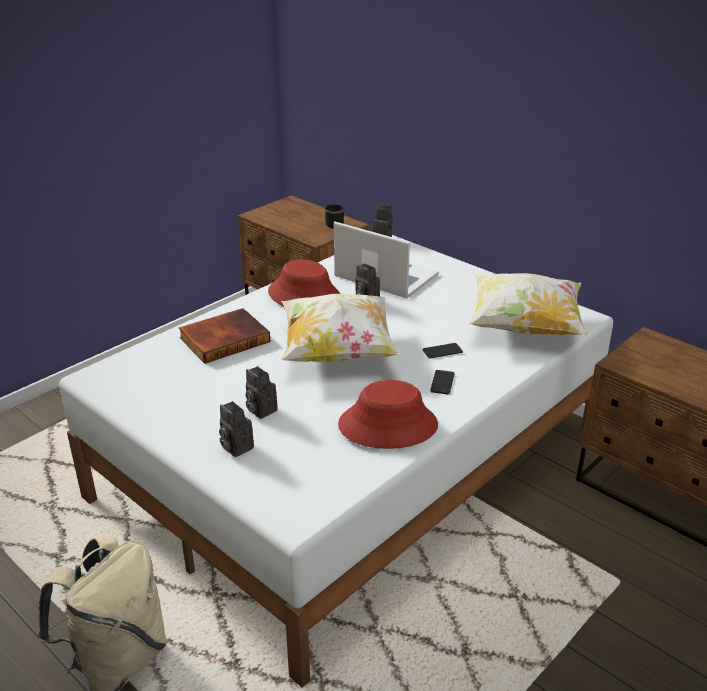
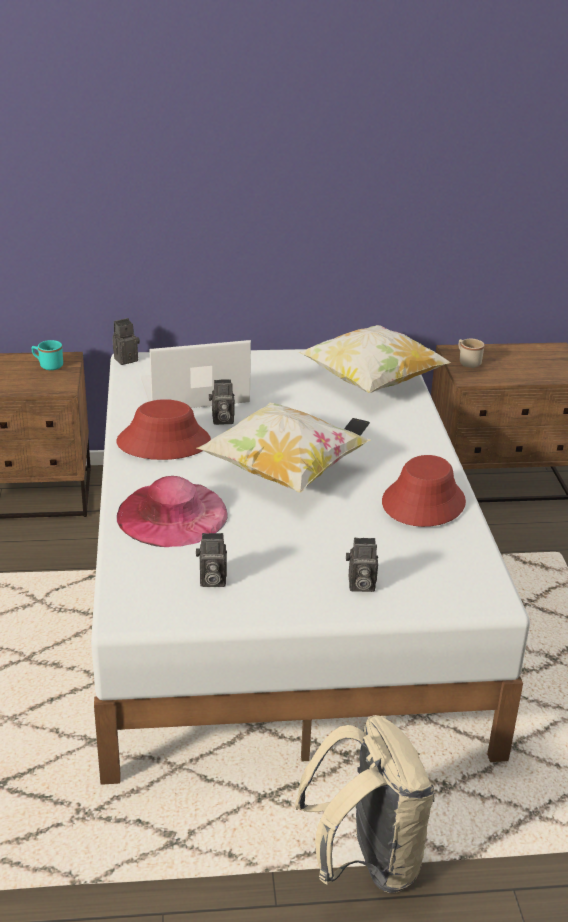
camera: 50 degrees left, 0 degrees up
(224, 339) = (172, 514): book -> pink hat
(260, 410) = (320, 549): camera -> camera (211, 580)
(333, 224) = (48, 365): black mug -> turquoise mug
(442, 382) = (398, 452): phone -> none
(645, 351) = (467, 362): none -> beige mug

